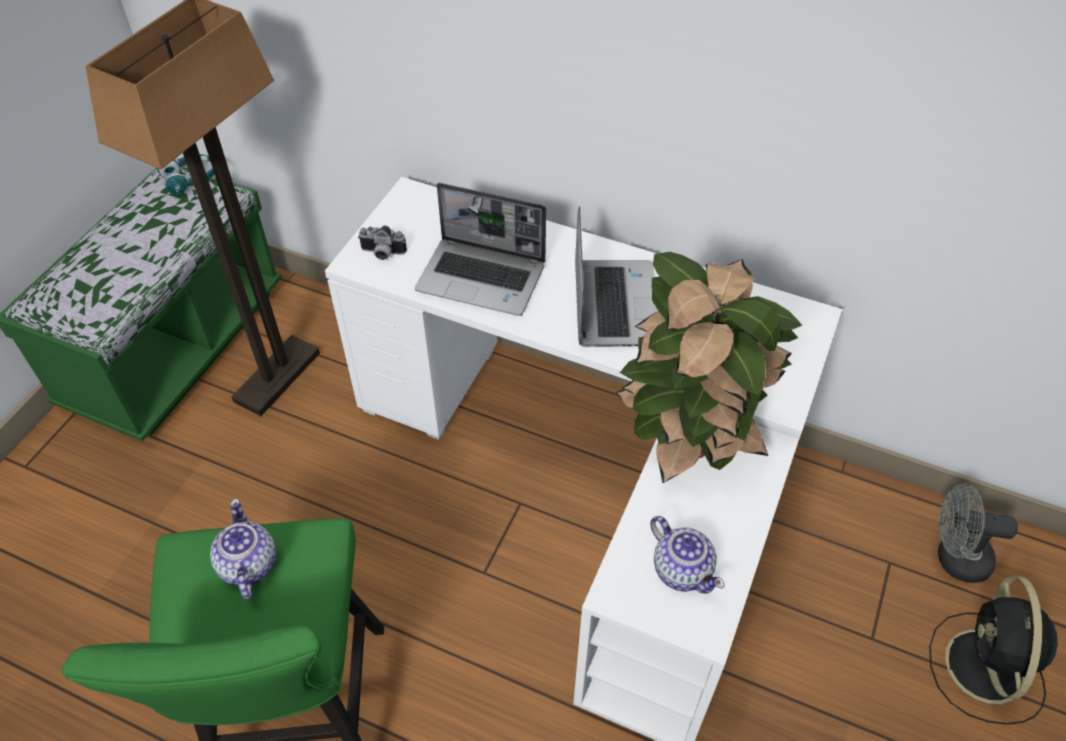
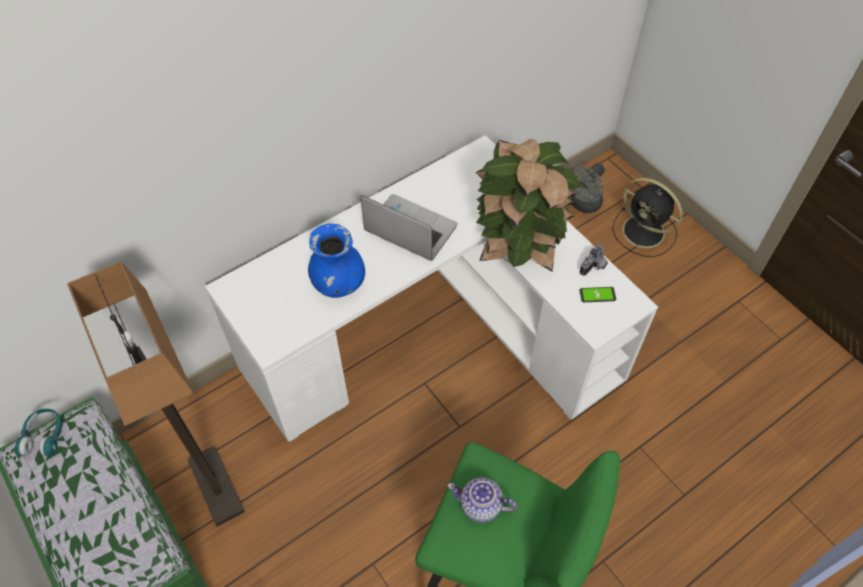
camera: 60 degrees left, 5 degrees up
(382, 254) = (273, 328): camera -> camera (594, 267)
(483, 278) = (338, 283): laptop -> blue vase
(682, 569) = (597, 295): teapot -> phone

